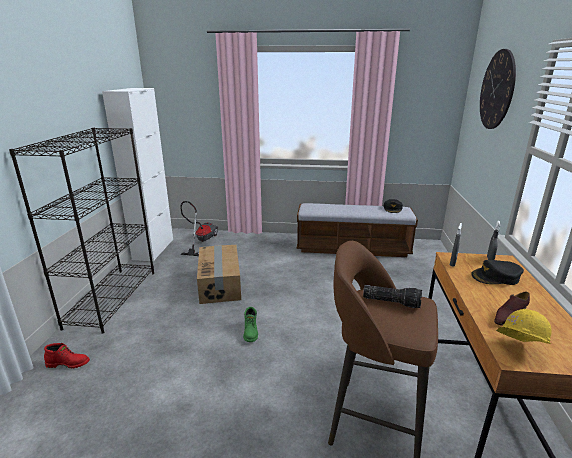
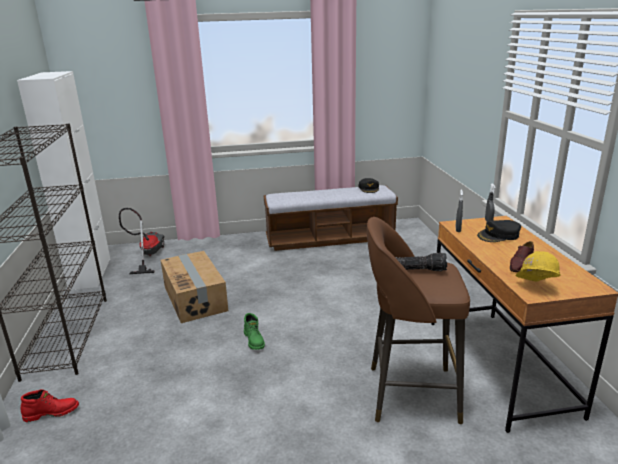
camera: 15 degrees left, 0 degrees up
(497, 90) = (463, 55): wall clock -> none

